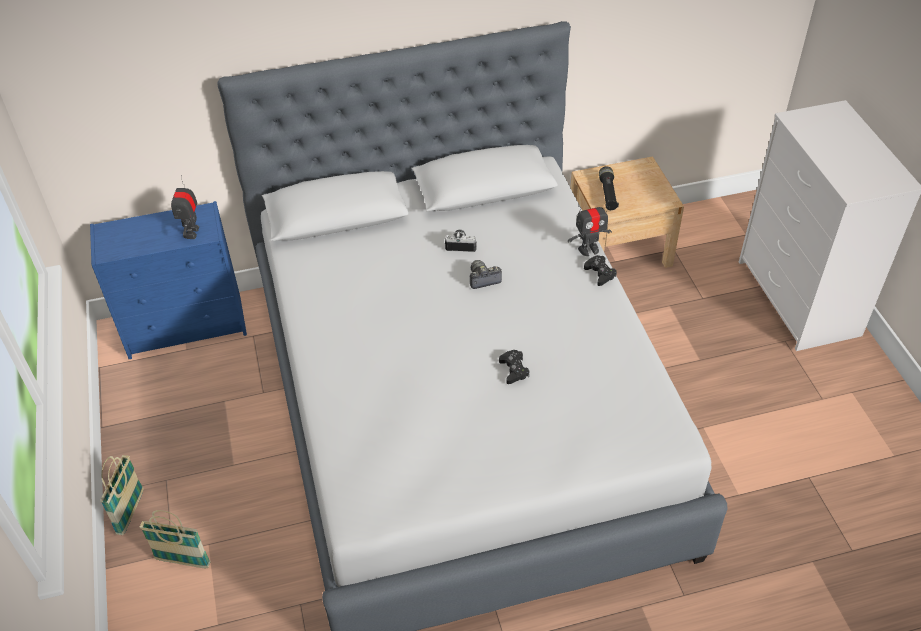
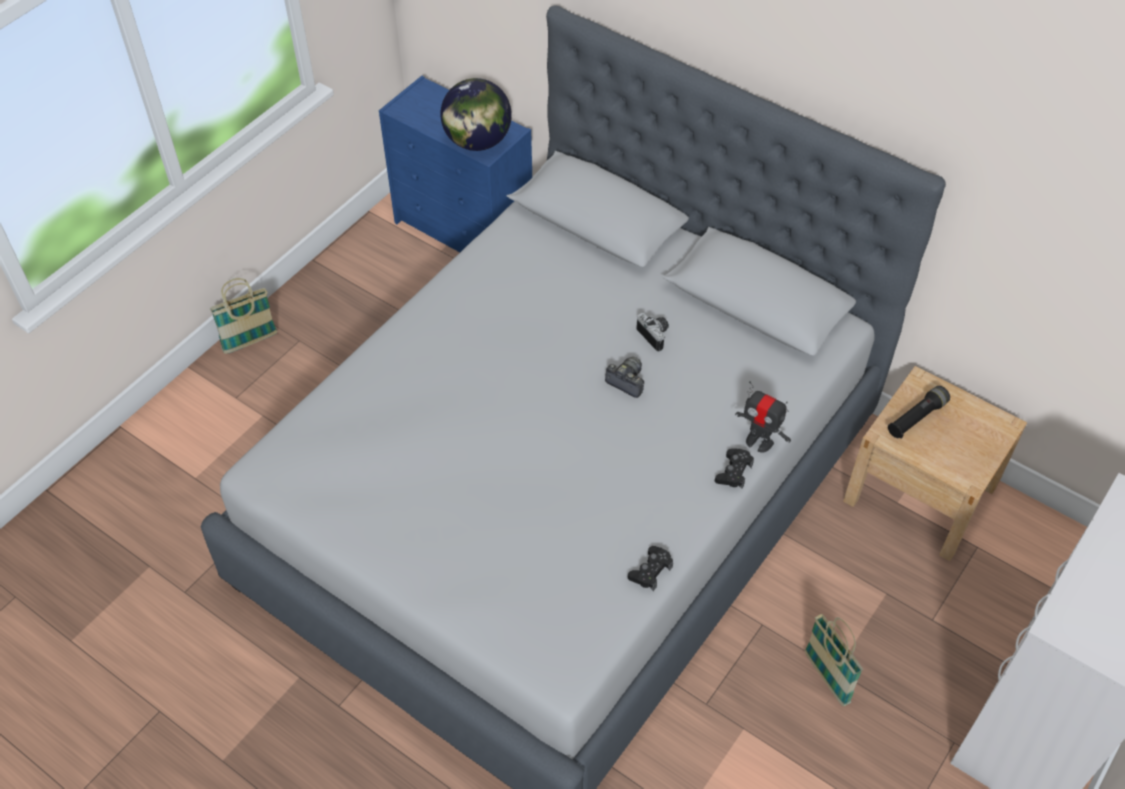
camera: 50 degrees right, 5 degrees up
(182, 561) = (233, 410): basket -> basket (826, 678)
(192, 232) = (477, 142): toy robot -> globe
(514, 370) = (531, 480): black game controller -> black game controller (650, 571)

